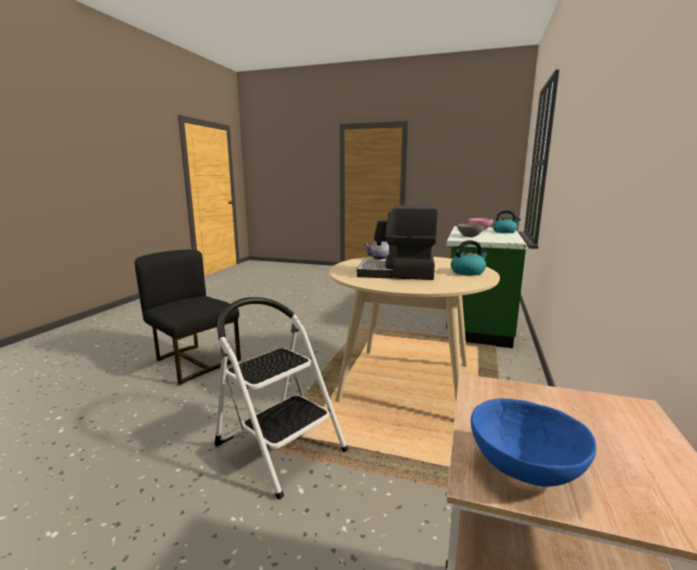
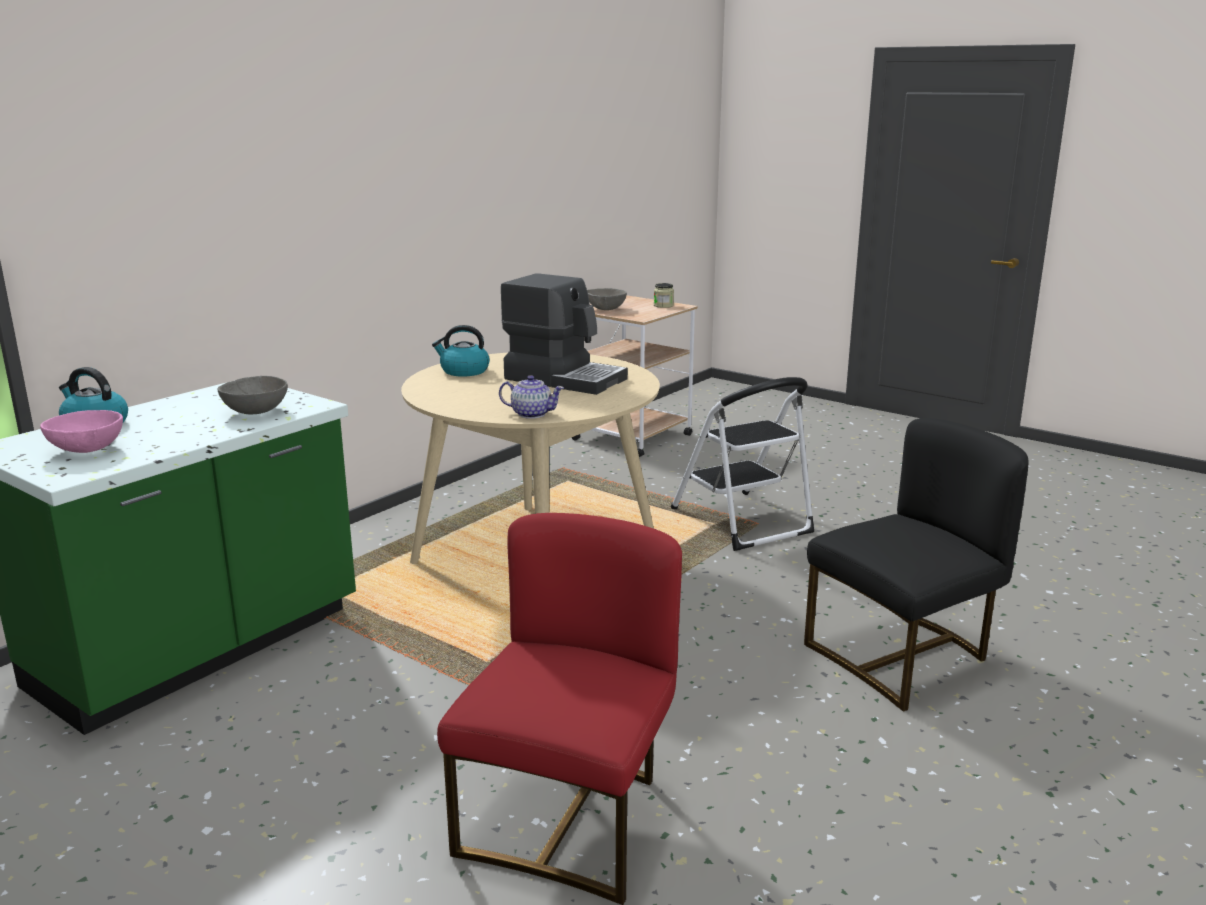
camera: 160 degrees left, 5 degrees up
(194, 362) = (903, 657): black chair -> black chair turned 90 degrees counterclockwise
(313, 310) = (570, 819): none -> red chair
(523, 468) = (663, 305): blue bowl -> jar
(593, 413) = (606, 309): none -> grey bowl

